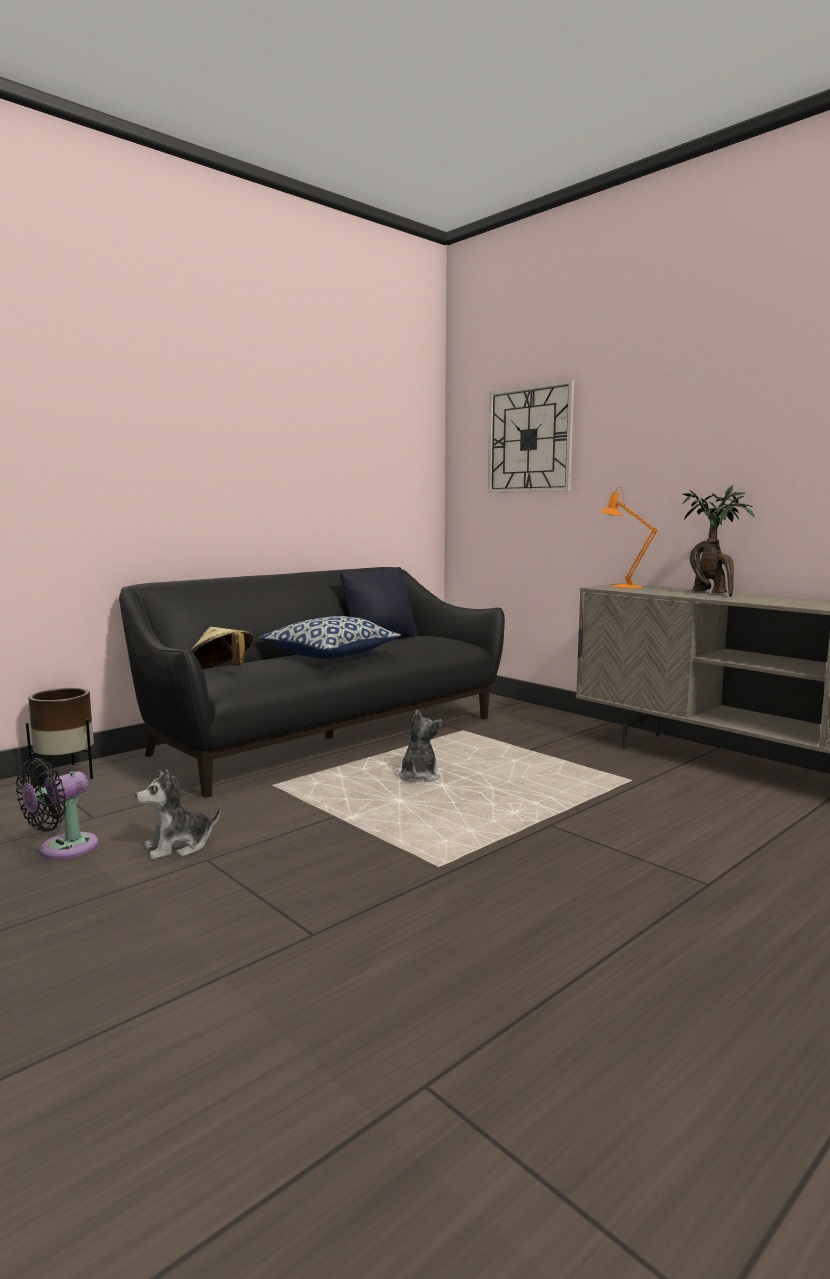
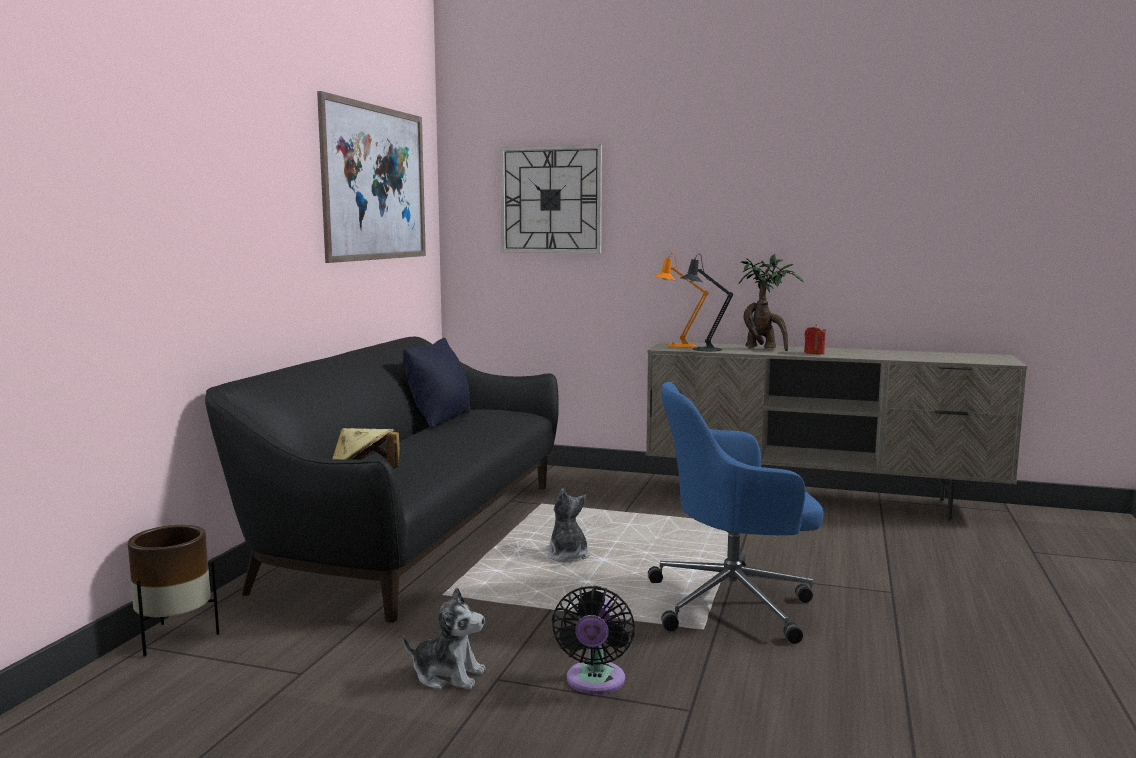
camera: 30 degrees left, 0 degrees up
(62, 849) = (325, 712): black fan -> black fan (594, 682)
(178, 846) = (448, 675): plush toy -> plush toy turned 105 degrees counterclockwise
(331, 655) = (434, 443): pillow -> none
(353, 427) = (376, 183): none -> picture
(508, 851) = (734, 603): none -> blue office chair
(638, 590) = (703, 349): none -> black table lamp
(758, 600) = (814, 353): none -> red candle

